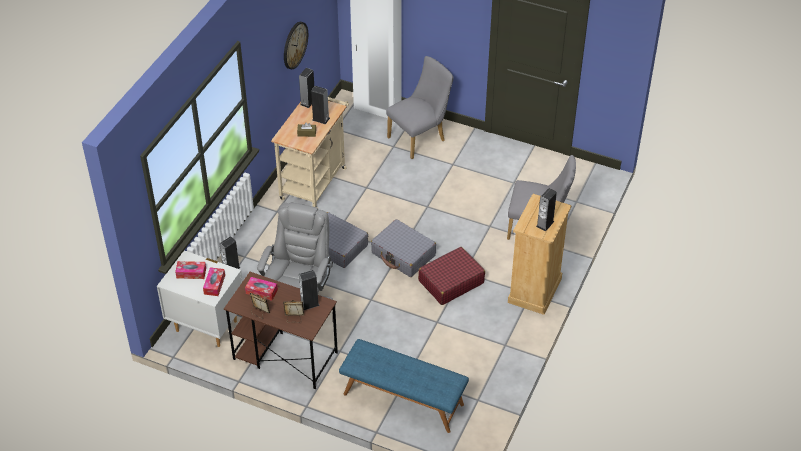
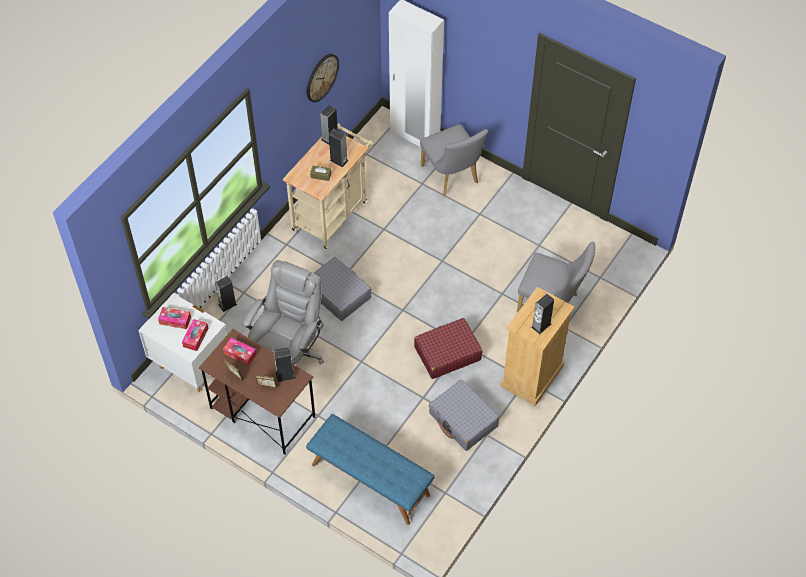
camera: 10 degrees right, 10 degrees up
(403, 254) = (405, 314): grey suitcase -> grey suitcase (463, 420)
(420, 138) = (452, 177): grey chair -> grey chair turned 90 degrees clockwise

